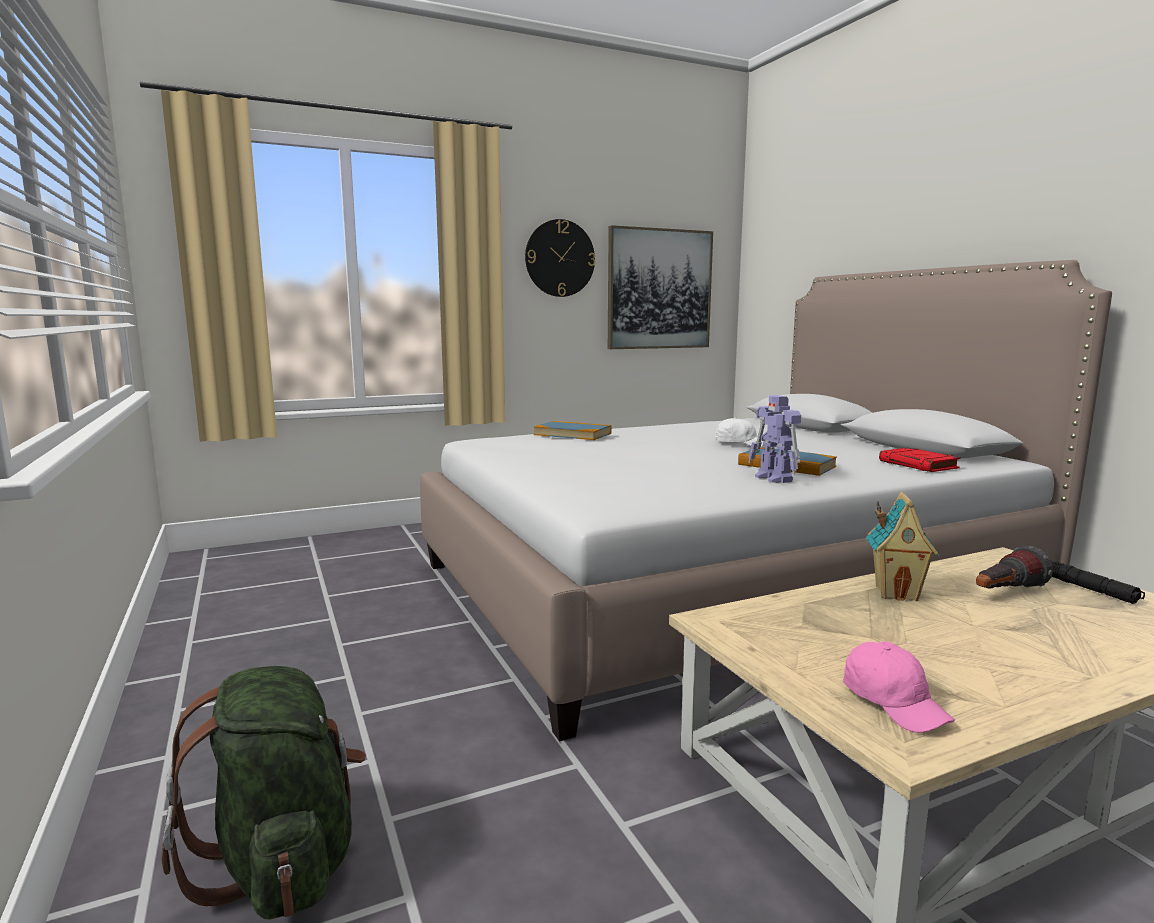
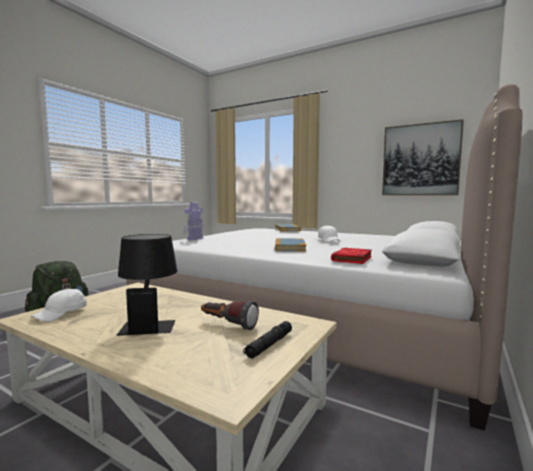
camera: 55 degrees right, 5 degrees down
(560, 258) = (355, 148): wall clock -> none
(774, 478) = (254, 248): toy robot -> toy robot (194, 238)
(894, 703) = (62, 314): pink cap -> white cap
(897, 593) = (199, 305): toy house -> none
(983, 636) = (149, 323): none -> black table lamp

